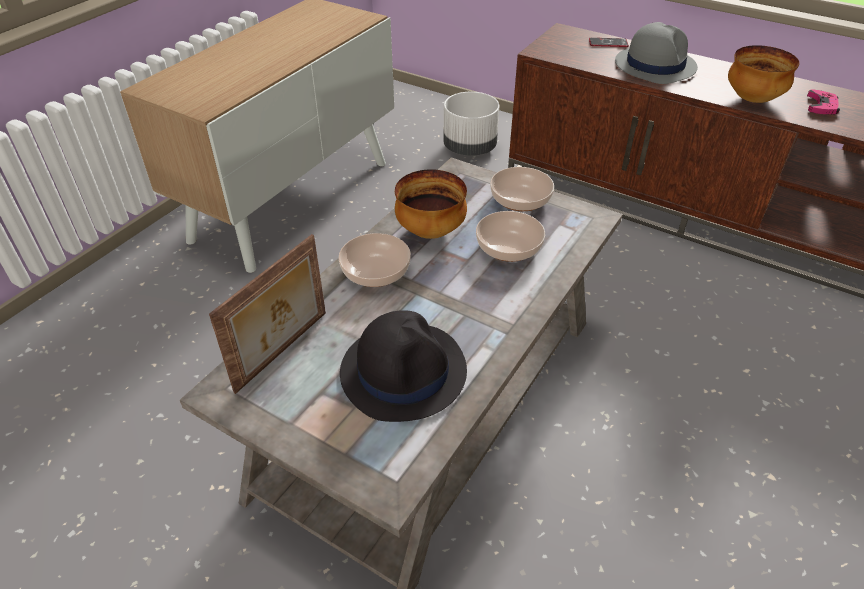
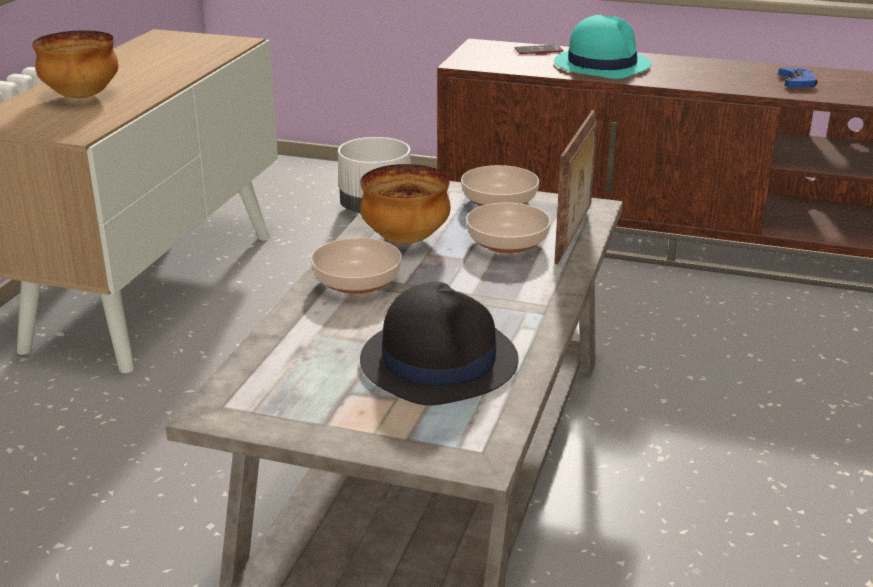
camera: 15 degrees left, 15 degrees down
(284, 351) = (279, 364): picture frame -> picture frame (574, 236)
(654, 65) = (601, 64): grey hat -> turquoise hat
(752, 99) = (722, 82): bowl -> bowl (82, 96)
(821, 106) = (797, 82): pink game controller -> blue game controller

